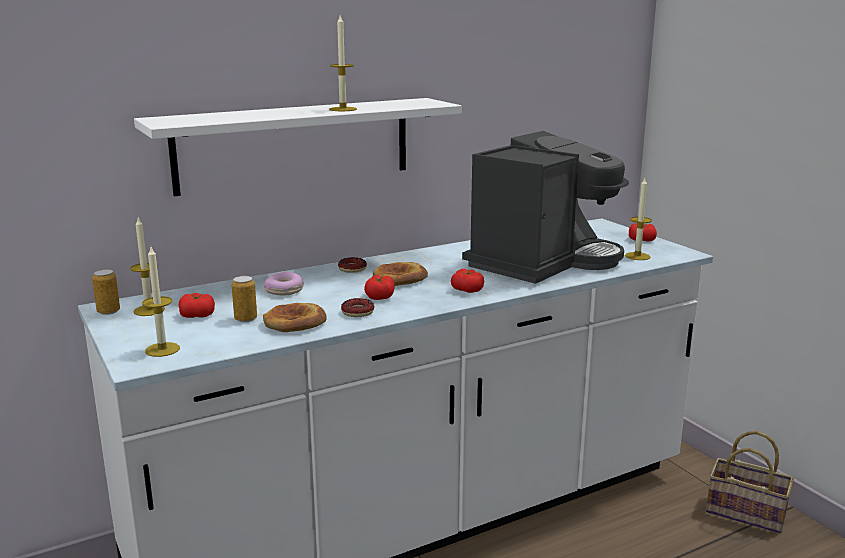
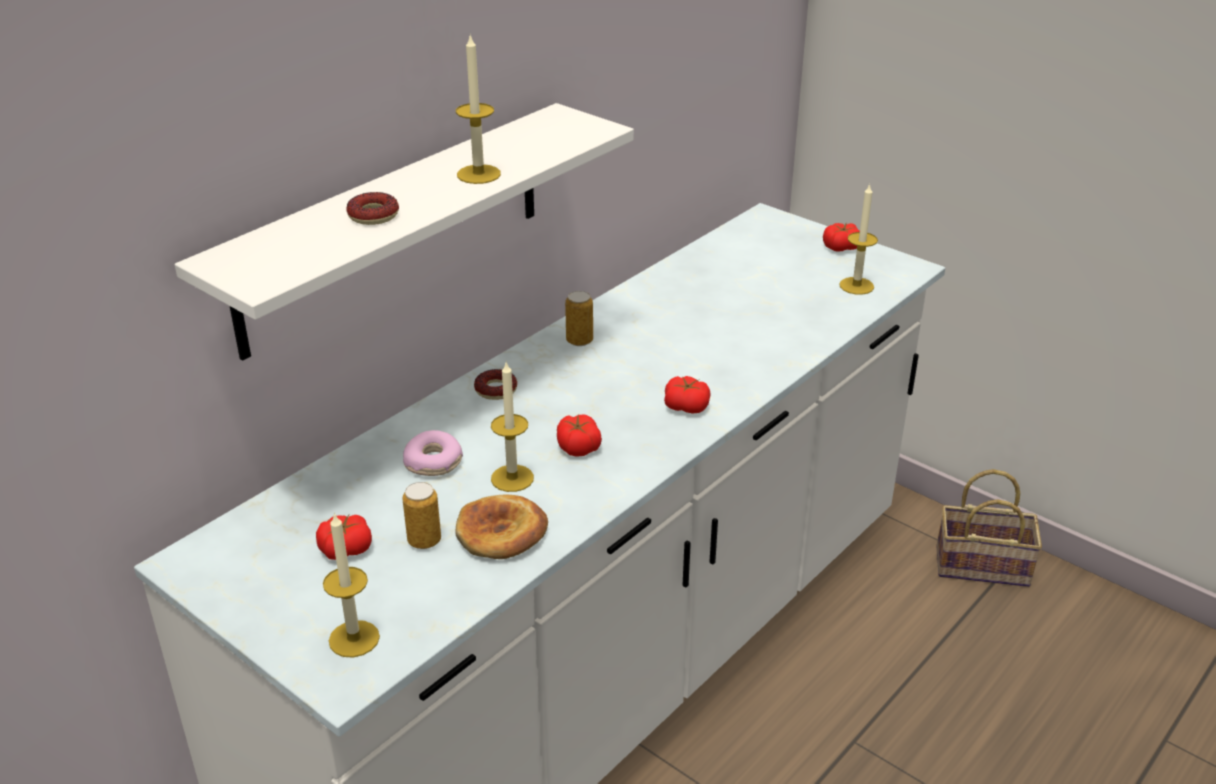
camera: 20 degrees left, 15 degrees up
(108, 311) = (199, 571): can -> can (579, 341)
(149, 310) = (261, 554): candle -> candle (512, 478)
(358, 312) = (572, 489): donut -> donut (373, 215)
(399, 278) = (578, 399): bread -> none
(543, 261) = (745, 320): coffee machine -> none

